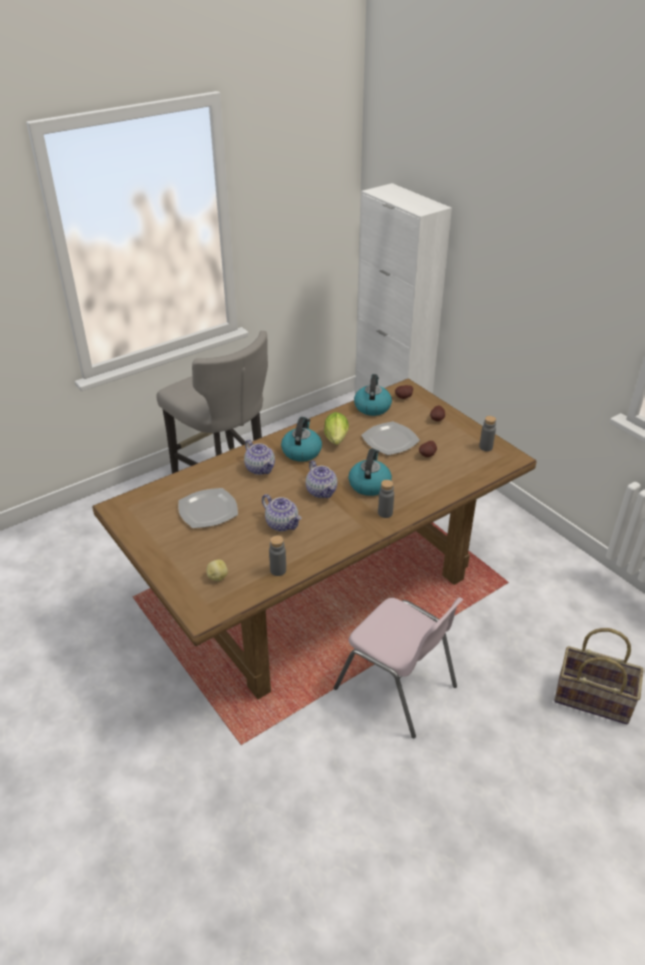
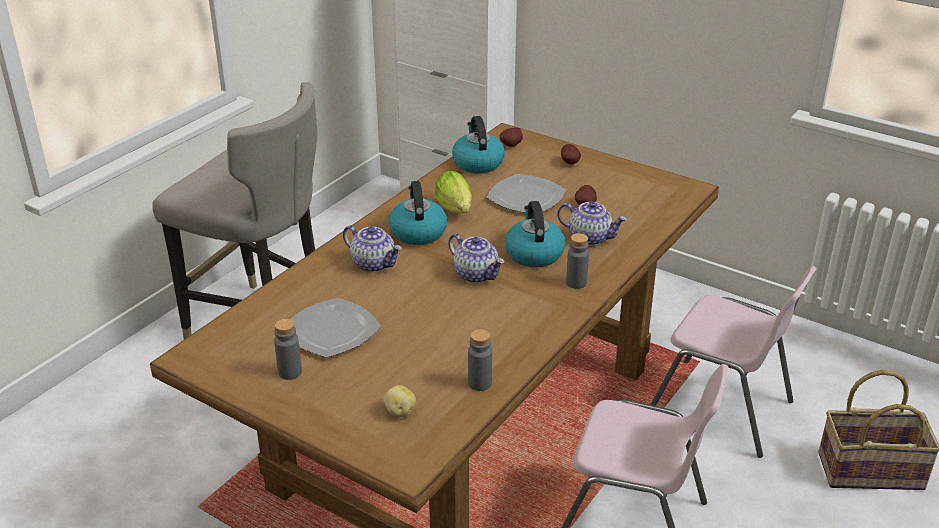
camera: 20 degrees left, 5 degrees down
(282, 524) = (448, 325): teapot -> teapot (590, 238)
(485, 447) = (650, 183): grey bottle -> grey bottle (290, 372)
(505, 622) = (722, 409): none -> pink chair

